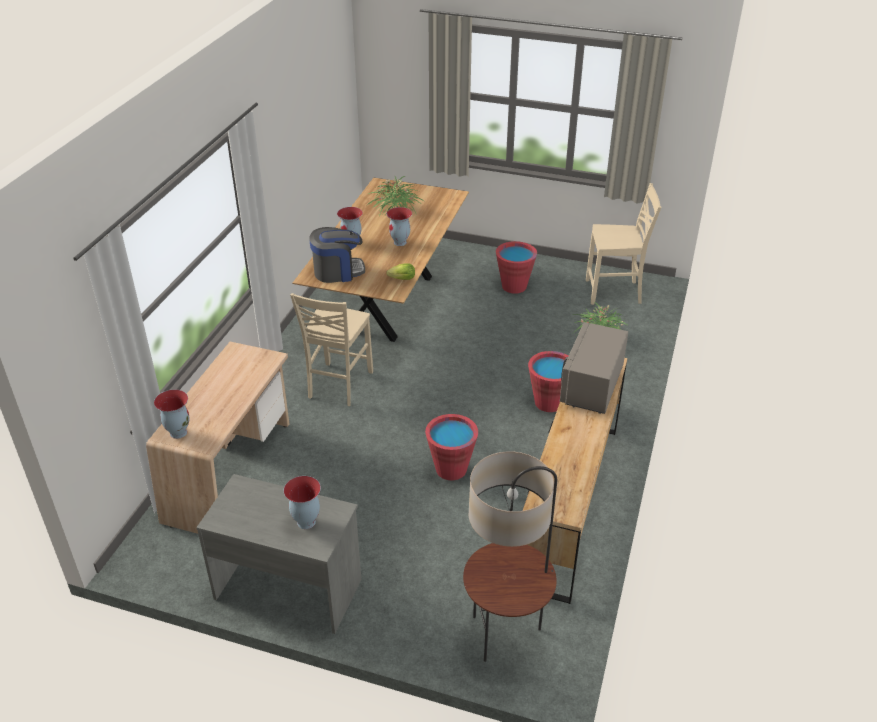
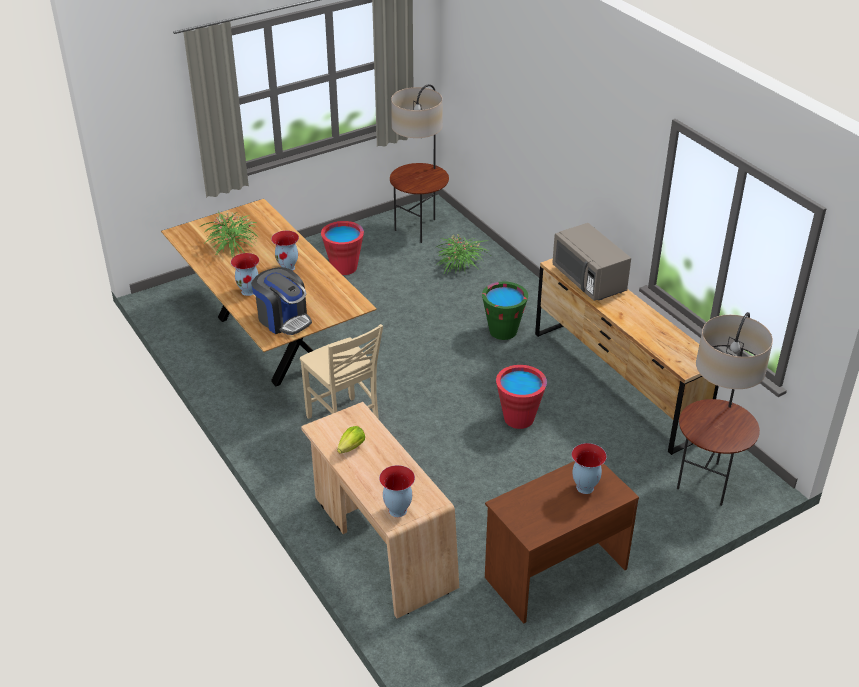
camera: 50 degrees left, 0 degrees up
(288, 588) = (554, 572): grey desk -> brown desk
(338, 271) = (283, 319): coffee machine -> coffee machine turned 105 degrees clockwise
(402, 279) = (343, 293): lettuce -> lettuce (351, 447)
(549, 402) = (503, 331): red bucket -> green bucket
(614, 292) = (419, 229): beige chair -> floor lamp

